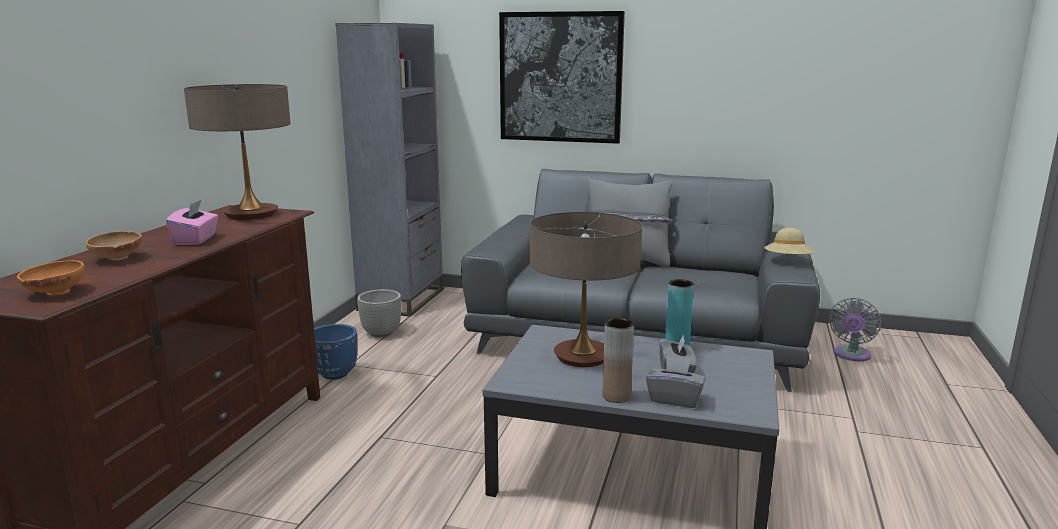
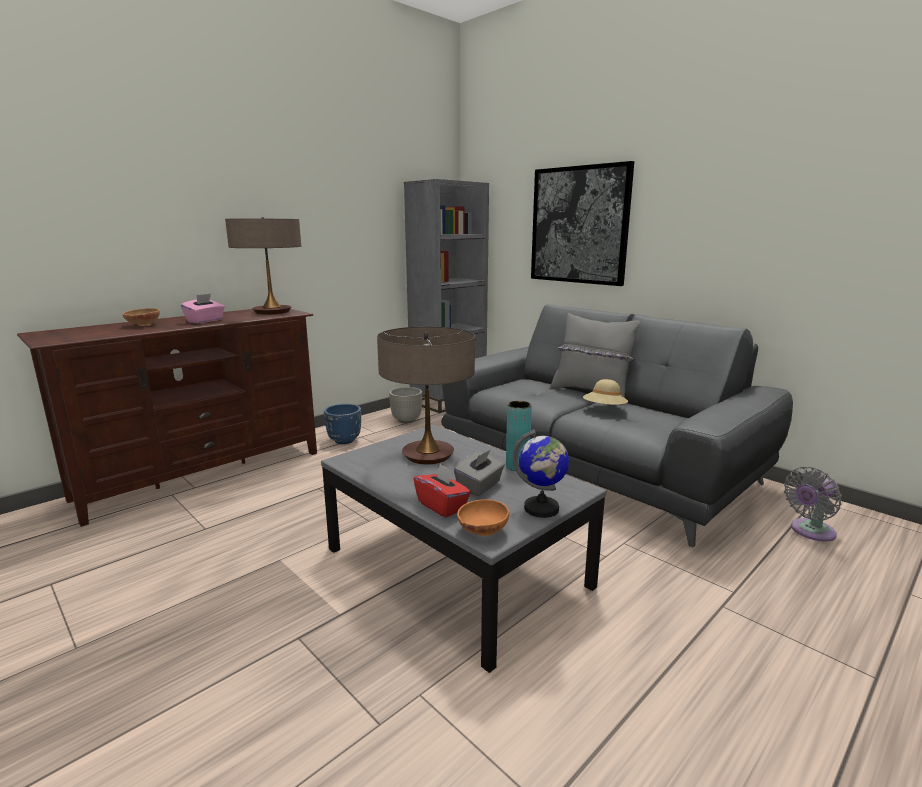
camera: 30 degrees right, 0 degrees up
(54, 293) = (69, 336): orange bowl -> orange bowl (481, 531)
(616, 396) = (401, 491): brown vase -> none
(674, 399) = (442, 506): grey tissue box -> red tissue box
(753, 379) = (541, 509): none -> globe
(788, 261) = (722, 412): beige hat -> beige hat (604, 409)

